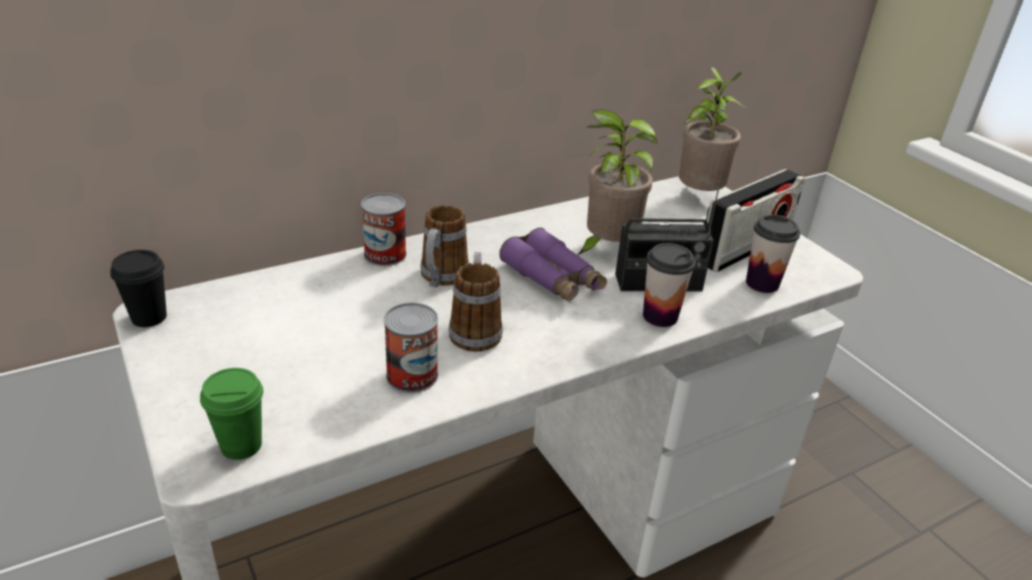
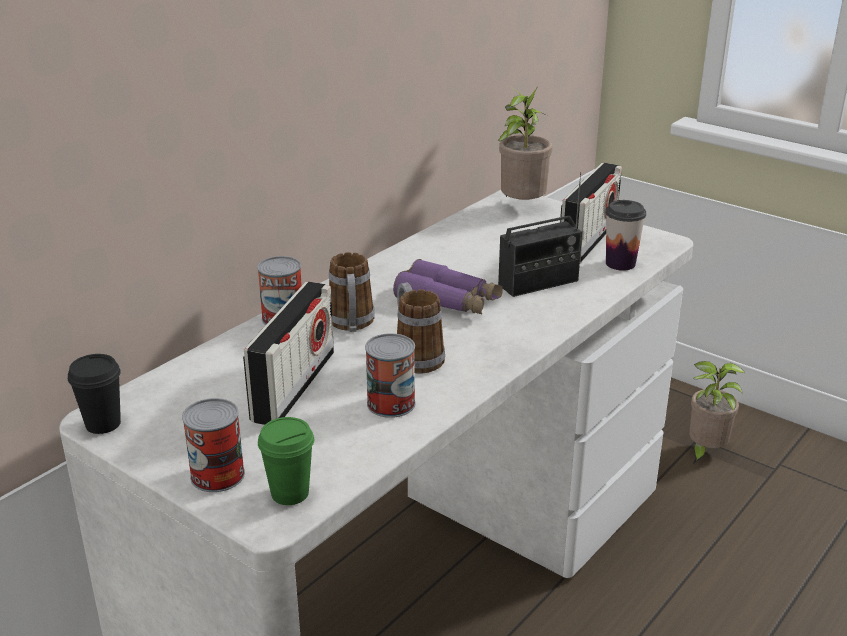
camera: 20 degrees left, 5 degrees down
(196, 402) = (217, 475): none -> can
(338, 328) = (294, 386): none -> radio
(606, 248) = (475, 267): potted plant -> potted plant (705, 452)
(660, 316) = (558, 308): cup -> none

